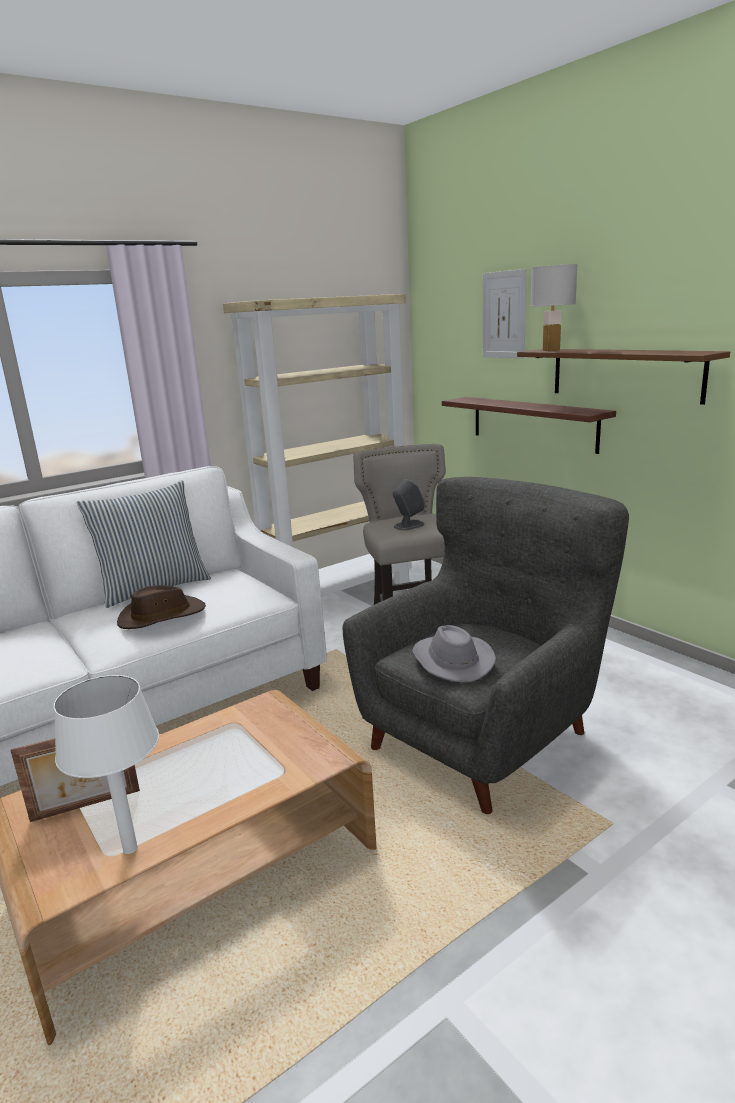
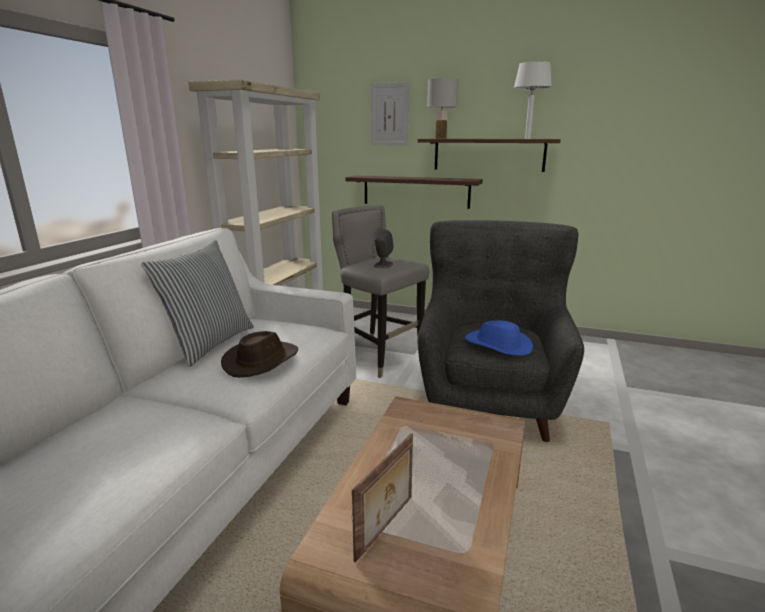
camera: 35 degrees left, 0 degrees up
(129, 849) = (473, 539): white table lamp -> white table lamp (527, 138)
(451, 660) = (498, 345): grey hat -> blue hat

